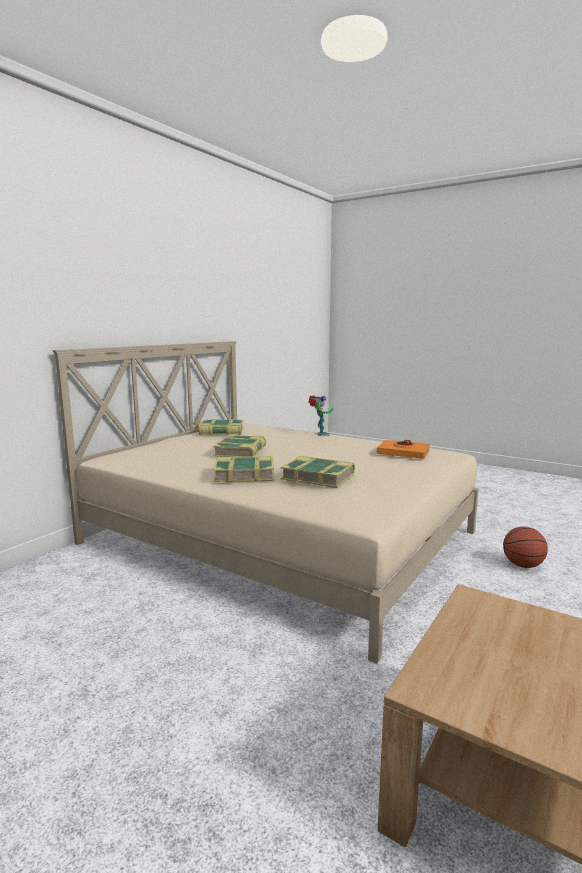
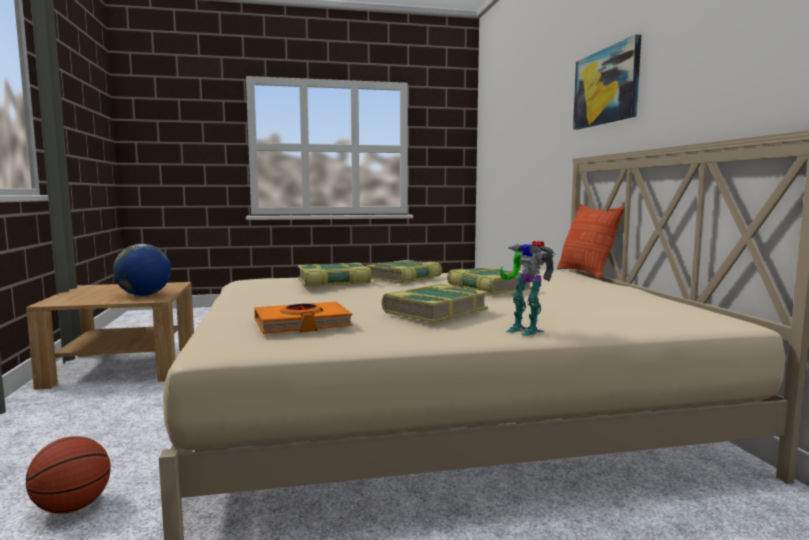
camera: 135 degrees right, 5 degrees down
(80, 284) = (606, 87): none -> picture
(108, 452) = (586, 273): none -> orange pillow
(221, 431) = (640, 301): book -> book (434, 311)
(493, 627) = (144, 295): none -> globe

